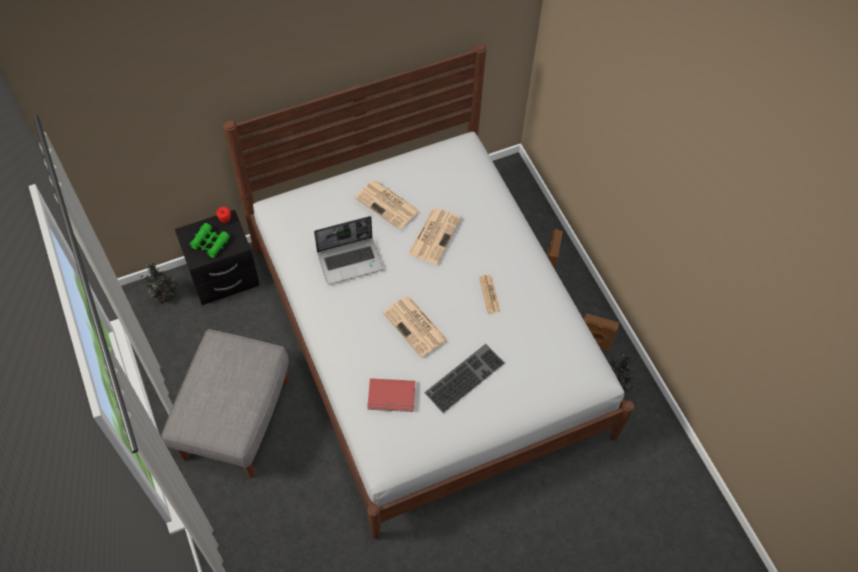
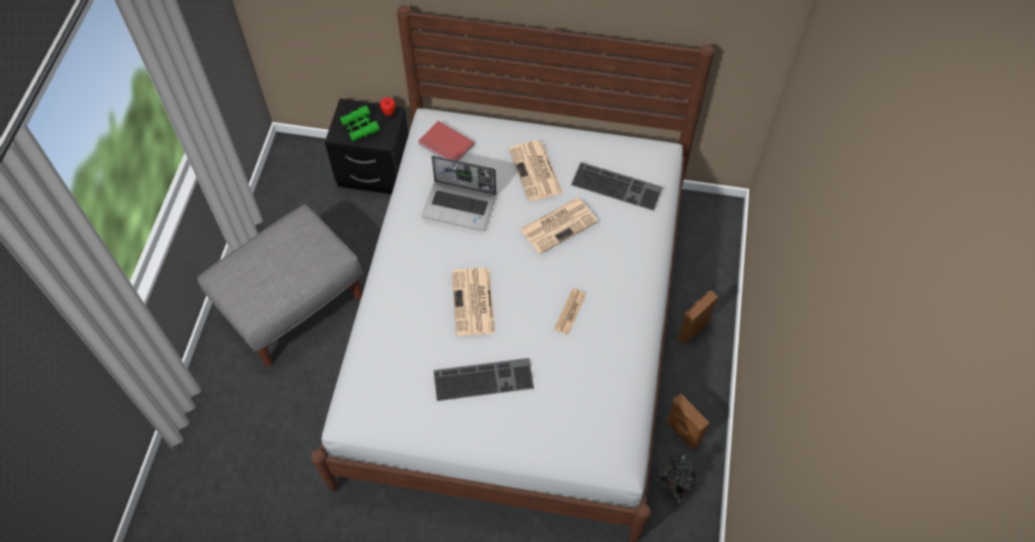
camera: 35 degrees right, 0 degrees up
(165, 296) = (312, 161): potted plant -> none
(391, 397) = (400, 357): red book -> red book (445, 145)
(455, 184) = (618, 185): none -> keyboard

